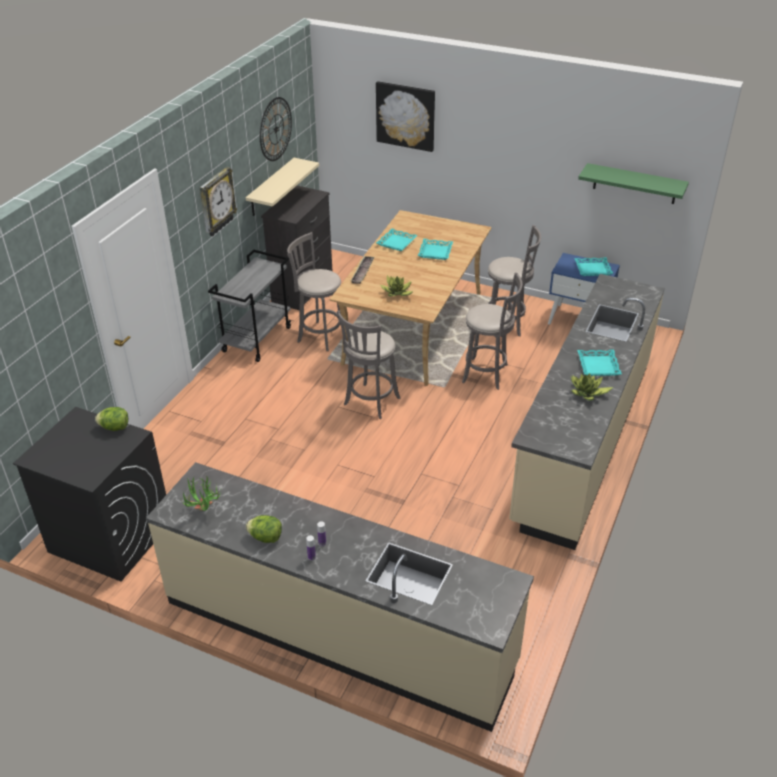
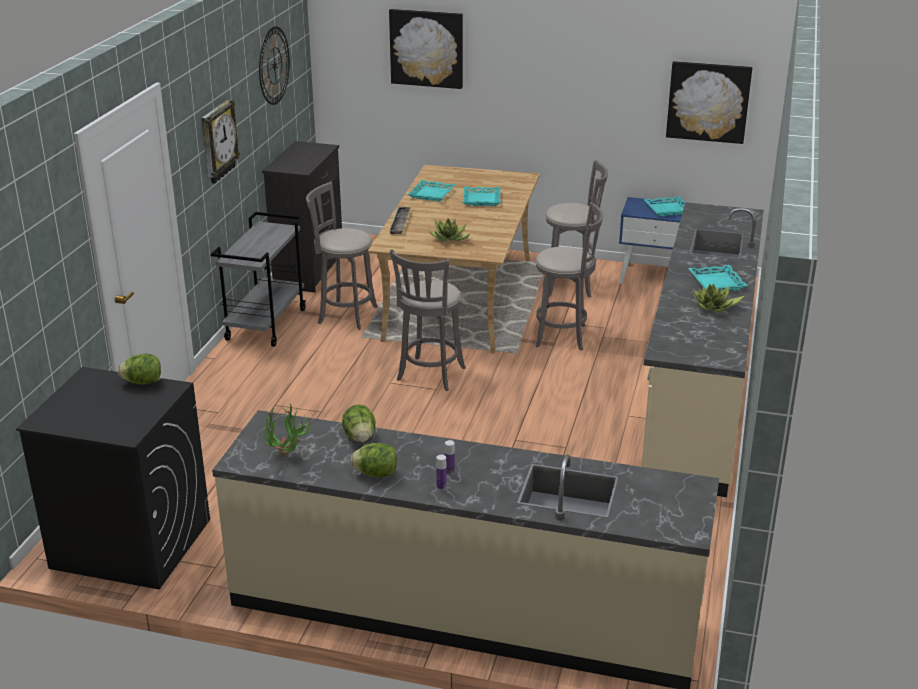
camera: 10 degrees left, 10 degrees down
(264, 499) = (360, 437): none -> lettuce
(271, 187) = (270, 138): beige shelf -> none
(635, 184) = (708, 102): green shelf -> picture

